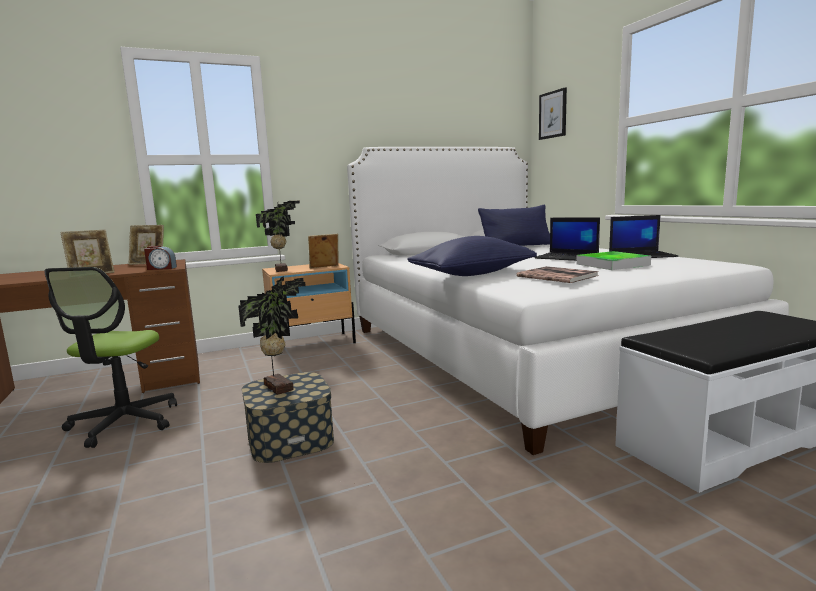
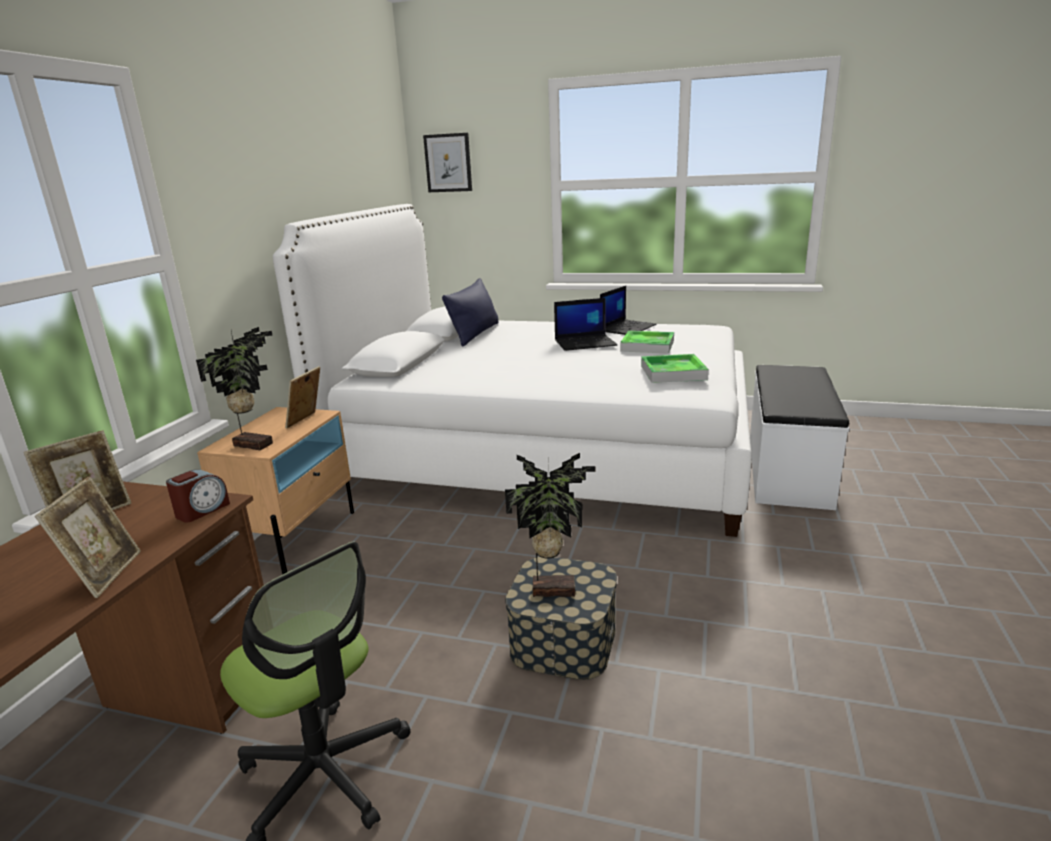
camera: 50 degrees left, 10 degrees up
(472, 274) = (589, 388): blue pillow -> none
(557, 276) = (673, 373): book -> tray

